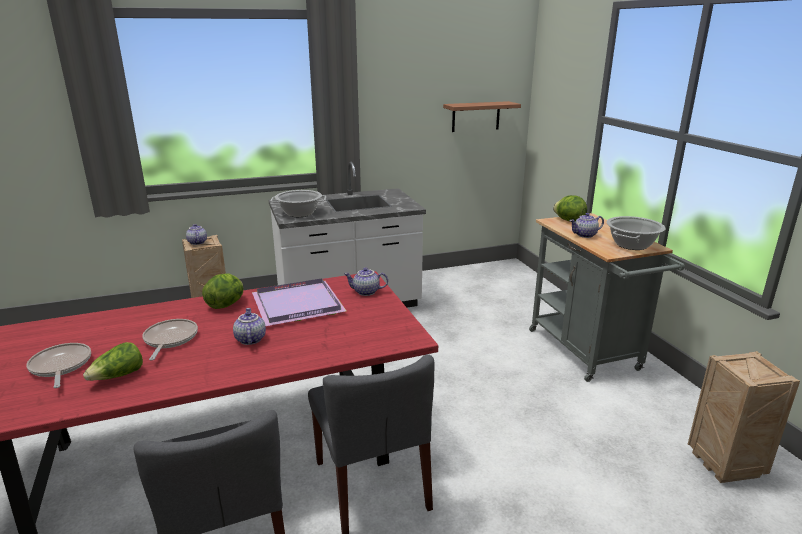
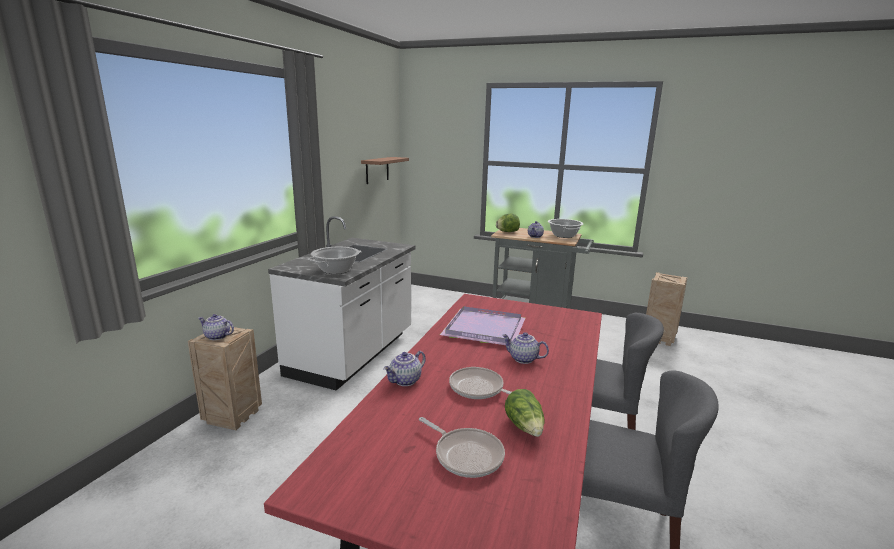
camera: 50 degrees left, 5 degrees down
(60, 366) = (466, 455): frying pan -> frying pan turned 150 degrees counterclockwise
(226, 304) = (441, 351): lettuce -> none
(366, 292) = (497, 306): teapot -> teapot (405, 381)

